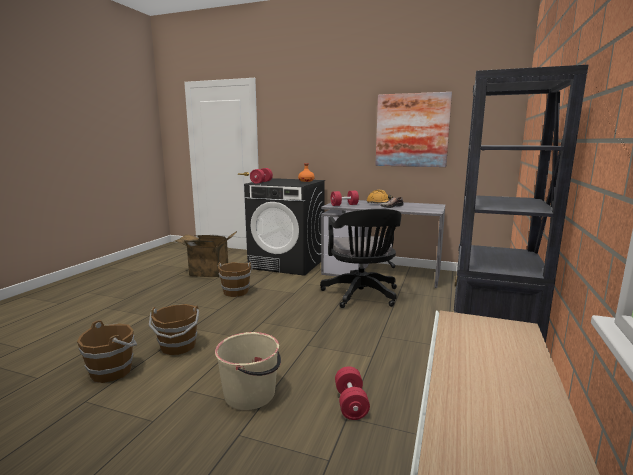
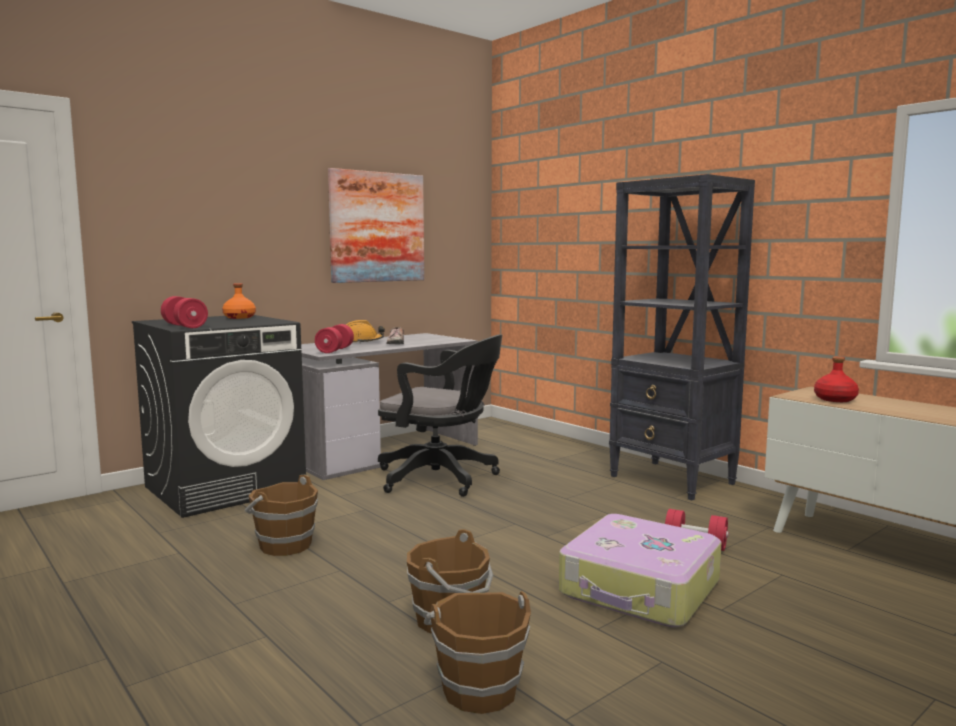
camera: 60 degrees left, 5 degrees down
(208, 272) = (121, 552): cardboard box -> none
(250, 394) = (640, 589): beige bucket -> suitcase
(474, 339) = (835, 399): none -> red bottle

